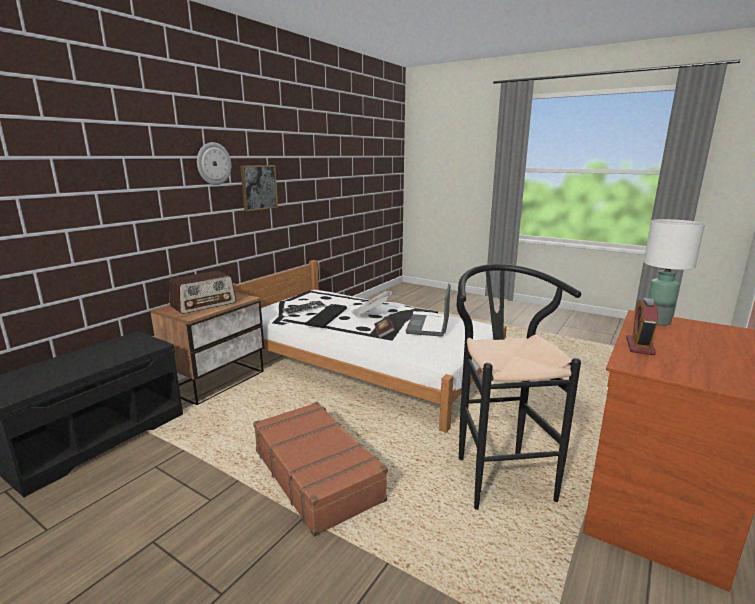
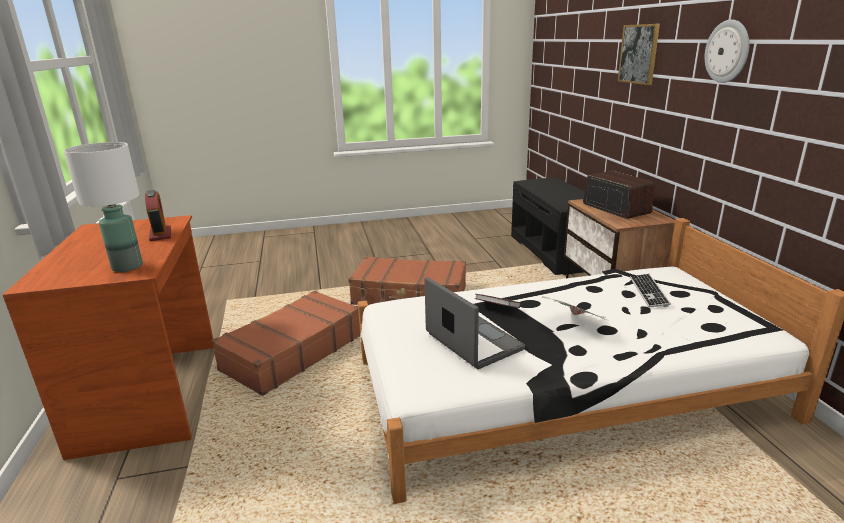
camera: 135 degrees right, 5 degrees up
(204, 304) = (615, 208): radio -> radio turned 150 degrees clockwise
(259, 187) = (787, 99): picture -> picture (639, 54)
(326, 316) = (597, 294): keyboard -> none
(498, 473) = (292, 352): black stool -> brown suitcase

